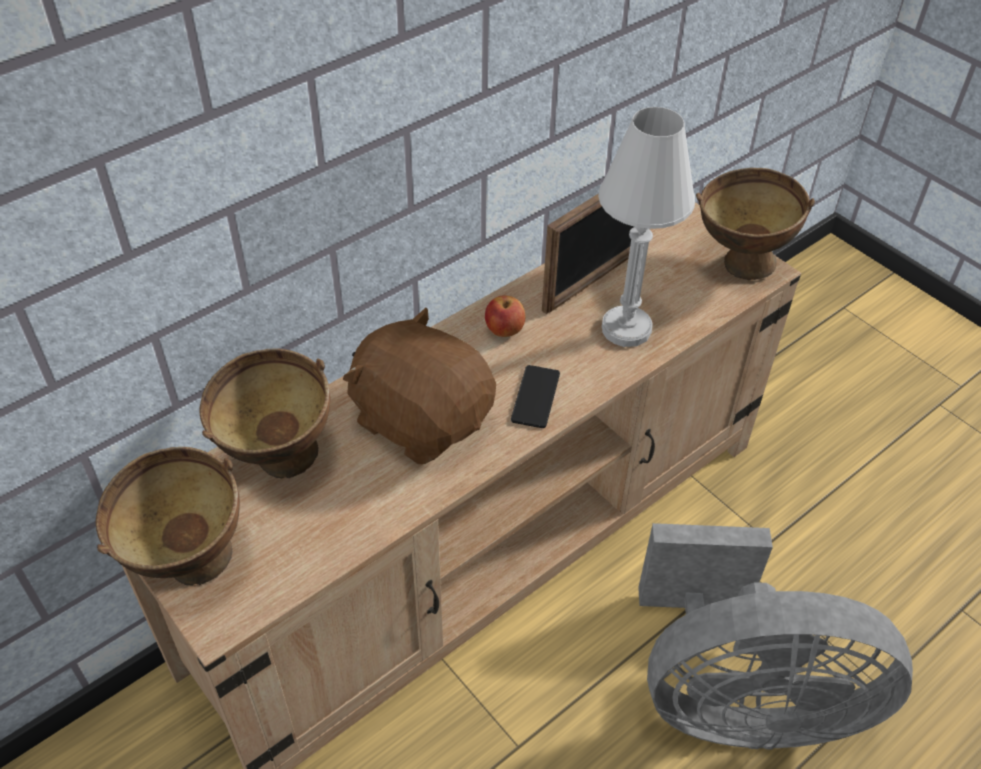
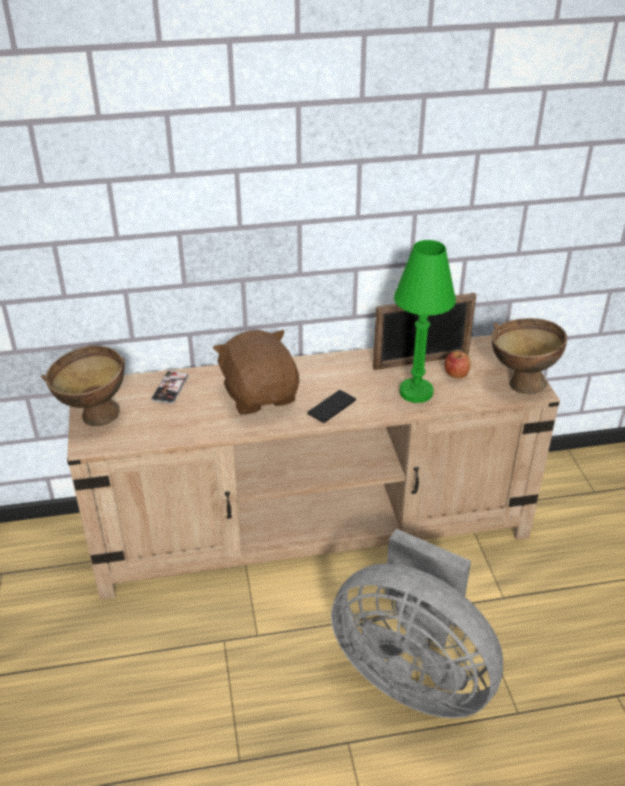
camera: 30 degrees right, 10 degrees down
(276, 461) = (170, 388): brown bowl -> phone
(504, 331) = (342, 370): apple -> apple (456, 375)
(626, 329) = (416, 392): white table lamp -> green table lamp

